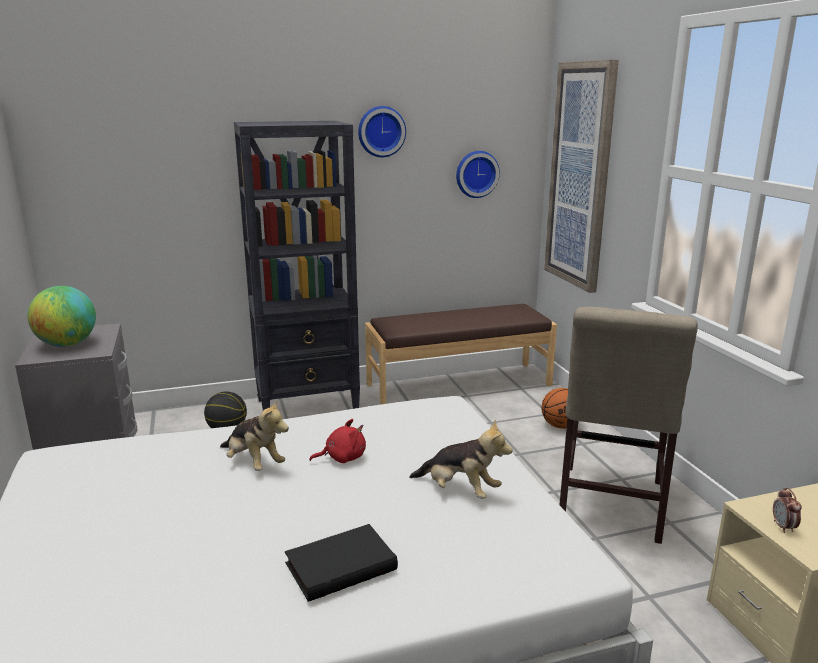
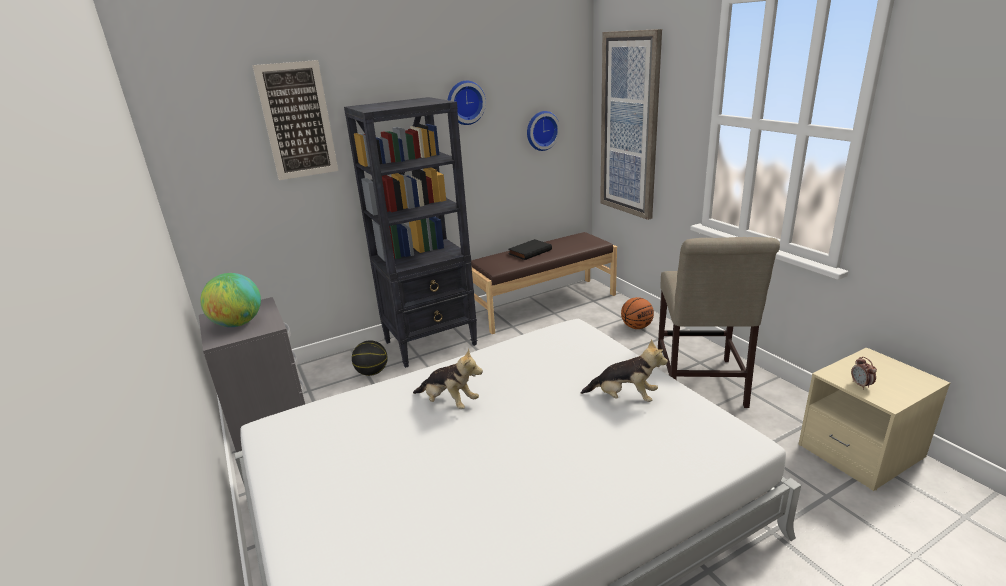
camera: 10 degrees left, 5 degrees up
(181, 133) = (297, 121): none -> picture
(340, 565) = (571, 475): black book -> black book (529, 251)
(342, 458) = (518, 386): red plush toy -> none

